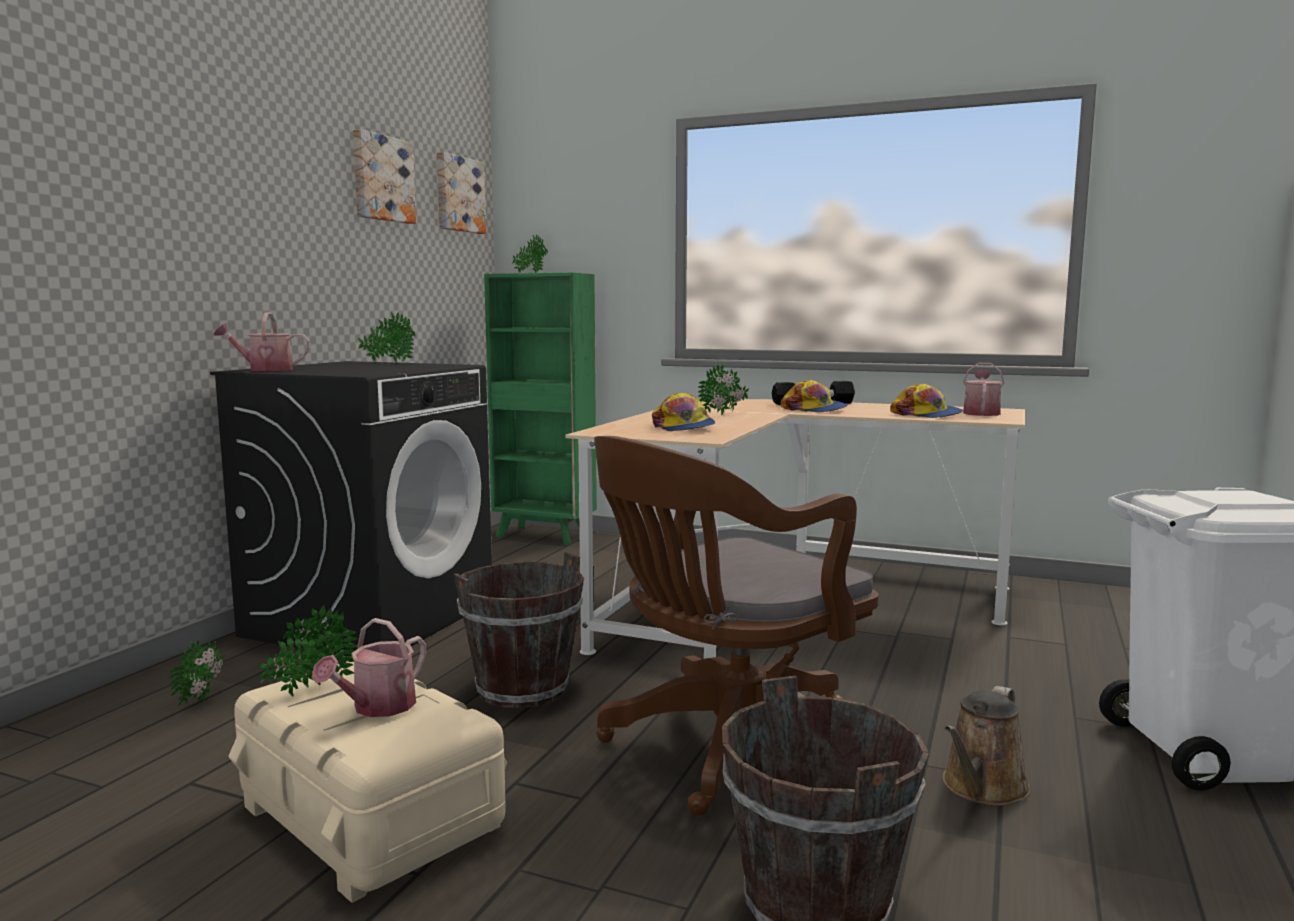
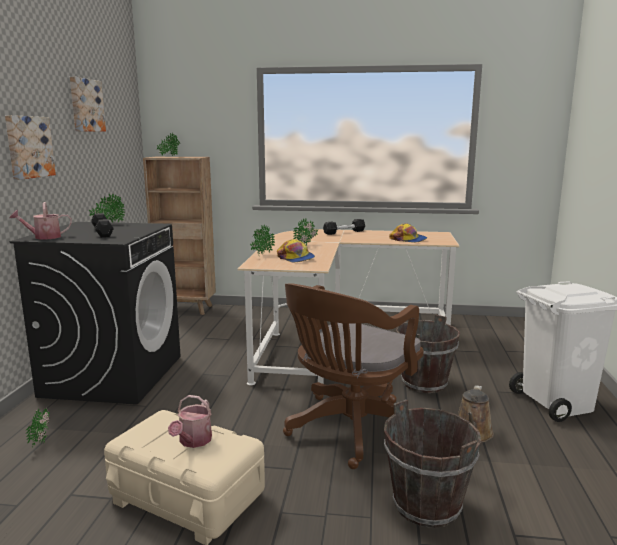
camera: 15 degrees left, 5 degrees up
(311, 690) = (147, 435): potted plant -> potted plant (261, 255)
(360, 368) = (102, 232): none -> black dumbbell
(458, 194) = (124, 109): picture -> picture (28, 147)
(522, 689) = (228, 410): brown bucket -> brown bucket (424, 383)
(544, 535) = (186, 309): green bookcase -> brown bookcase
(814, 409) = (349, 238): cap -> none
(981, 413) = (433, 236): watering can -> none

